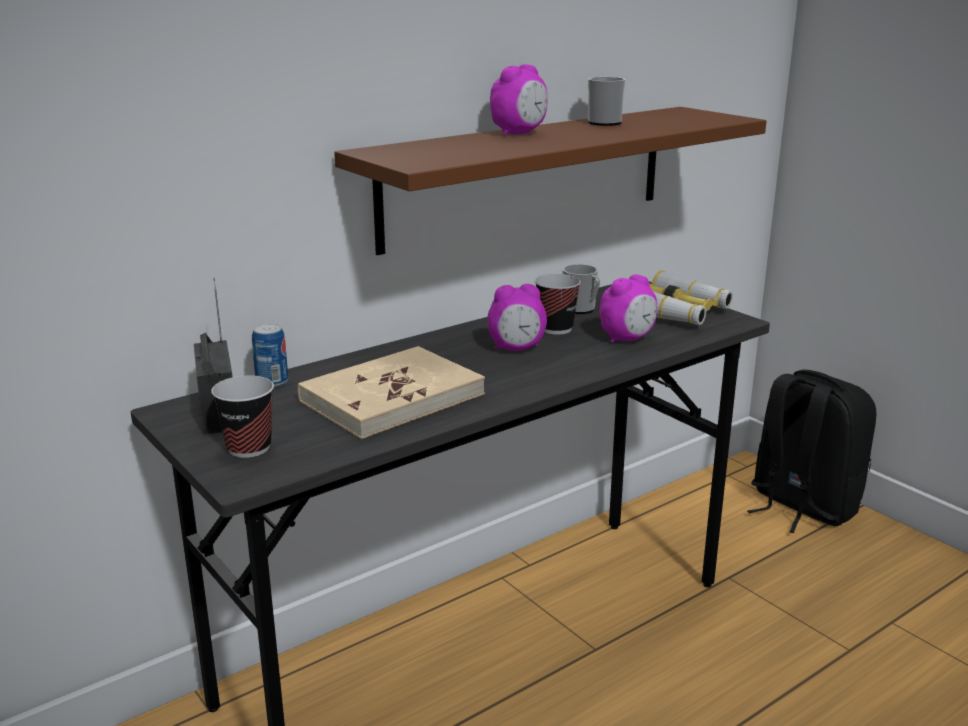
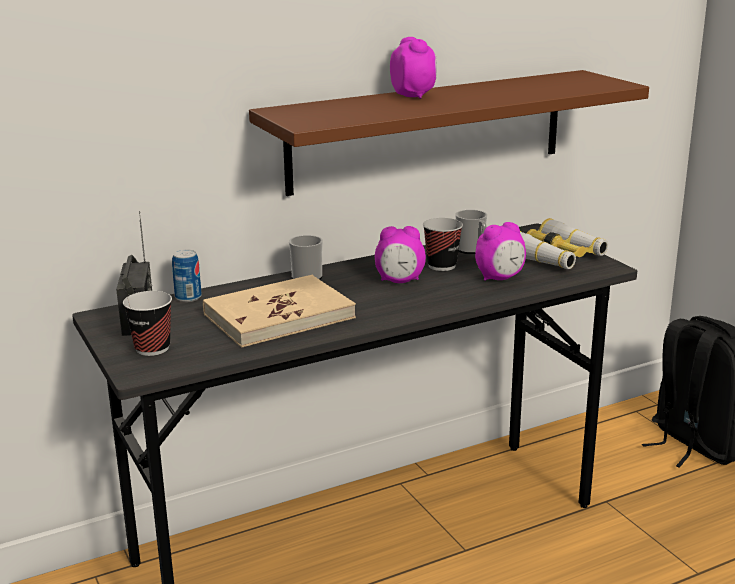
camera: 10 degrees right, 0 degrees up
(519, 133) = (413, 96): alarm clock -> alarm clock turned 75 degrees counterclockwise
(601, 122) = (495, 86): mug -> mug (305, 276)

